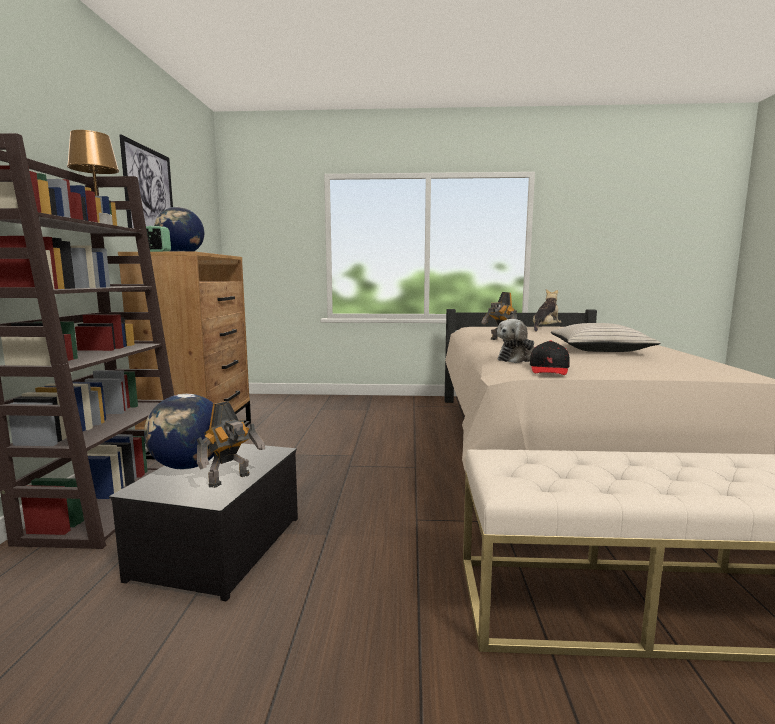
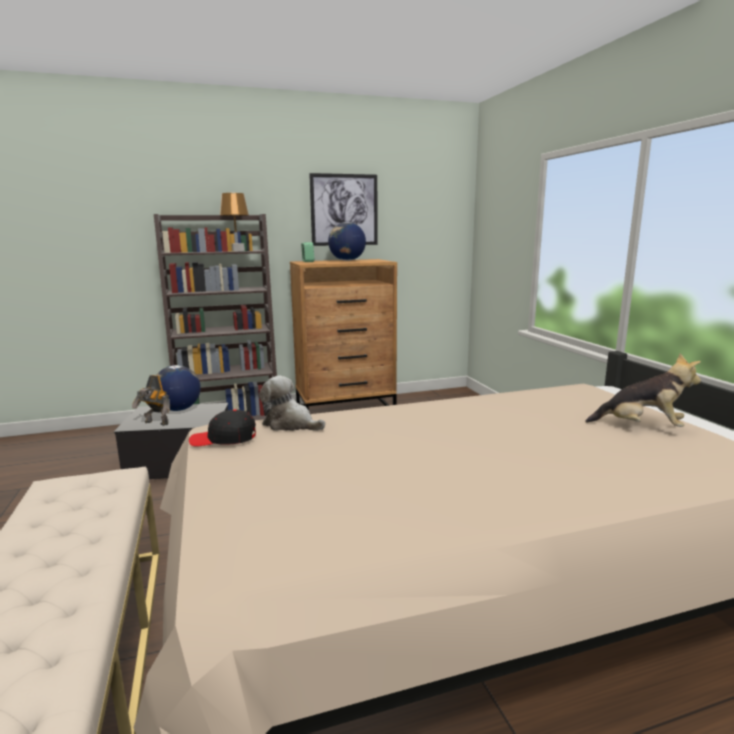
camera: 70 degrees right, 5 degrees up
(500, 340) = (439, 408): toy robot -> none
(599, 349) = (402, 464): beige pillow -> none

